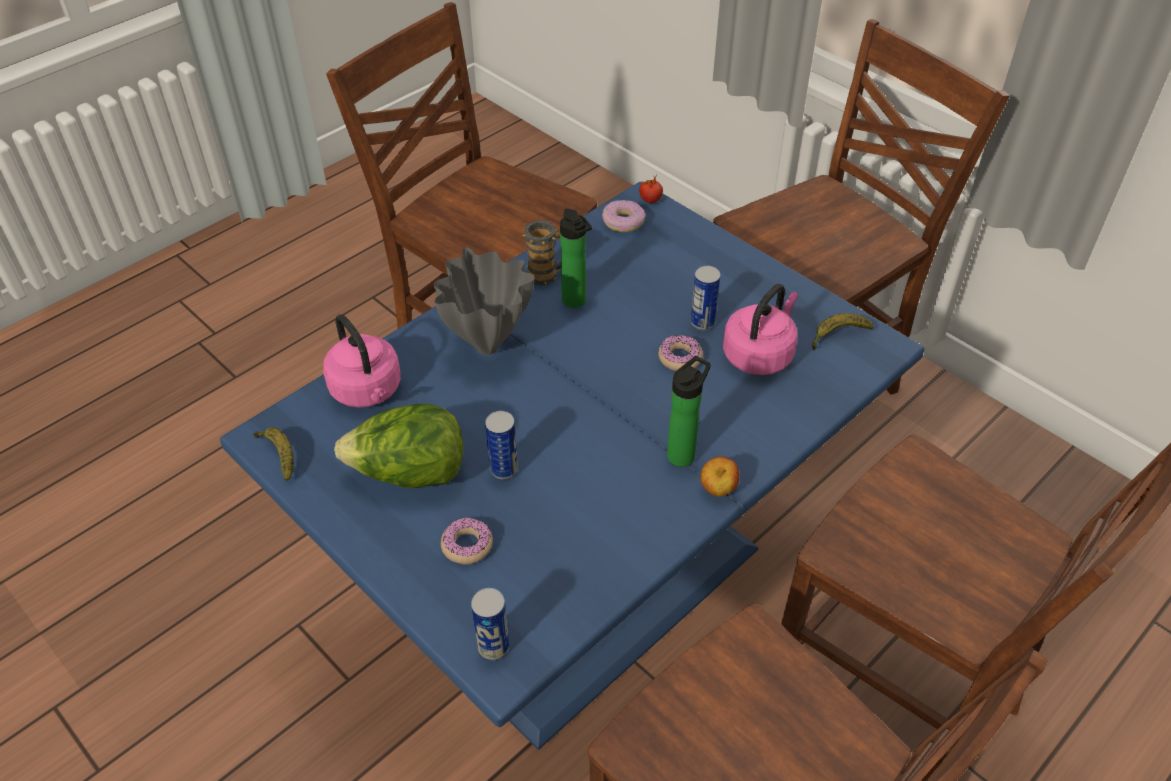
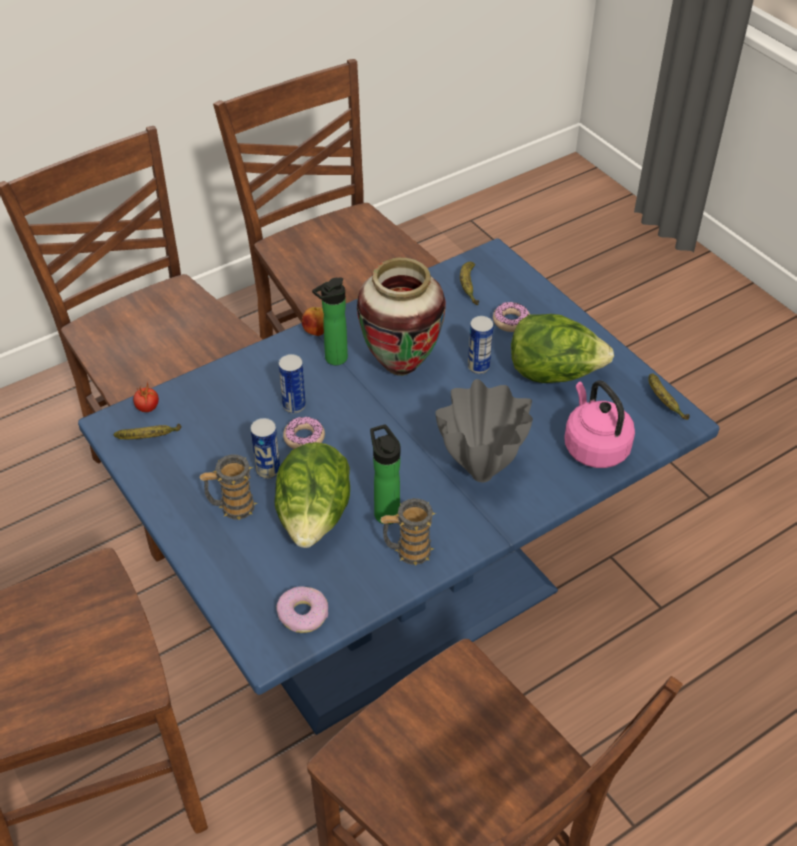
camera: 170 degrees left, 0 degrees up
(493, 647) = (497, 266): can -> can (294, 406)
(532, 598) = (468, 287): none -> banana
(598, 456) = (401, 366): none -> vase
(640, 288) = (314, 518): none -> lettuce
(650, 200) = (258, 645): tomato -> tomato (147, 408)
(720, 287) = (231, 507): none -> mug
(759, 354) = (230, 431): pink kettle -> none

